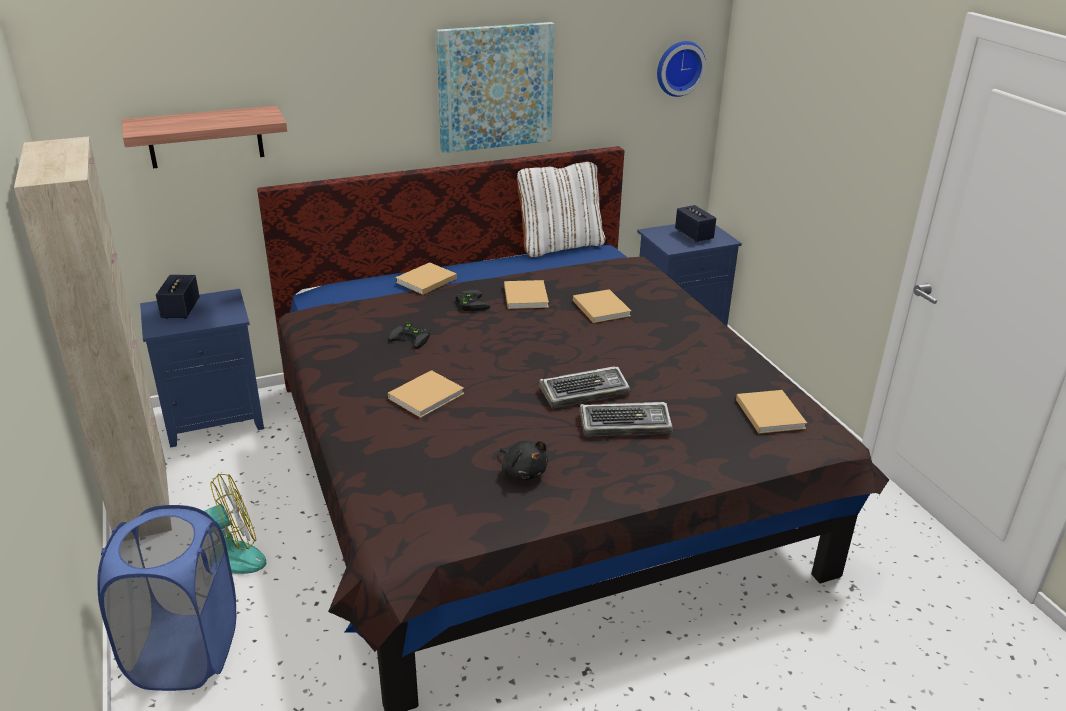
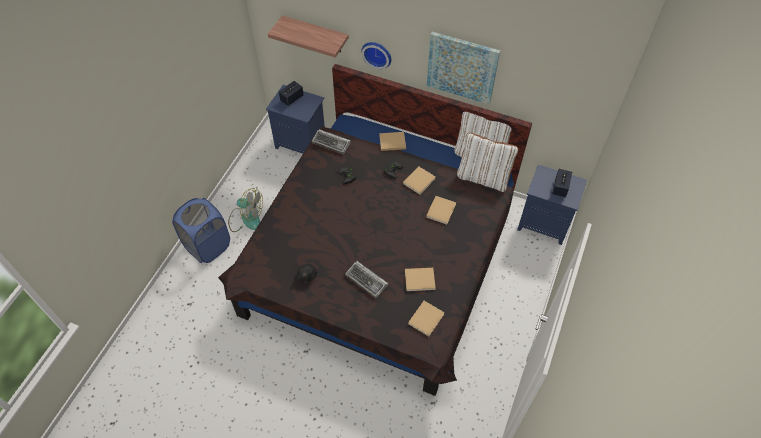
camera: 45 degrees right, 25 degrees up
(142, 500) = (246, 169): beige cabinet -> none
(428, 395) = (319, 213): beige book -> beige book (421, 280)
(585, 392) = (373, 253): keyboard -> keyboard (331, 143)
(600, 260) = (483, 177): none -> white pillow
(679, 68) = (582, 100): wall clock -> wall clock (377, 53)

